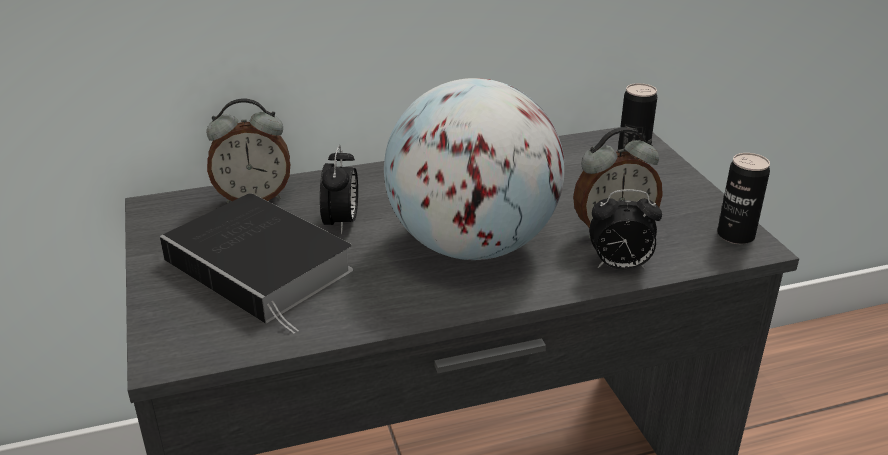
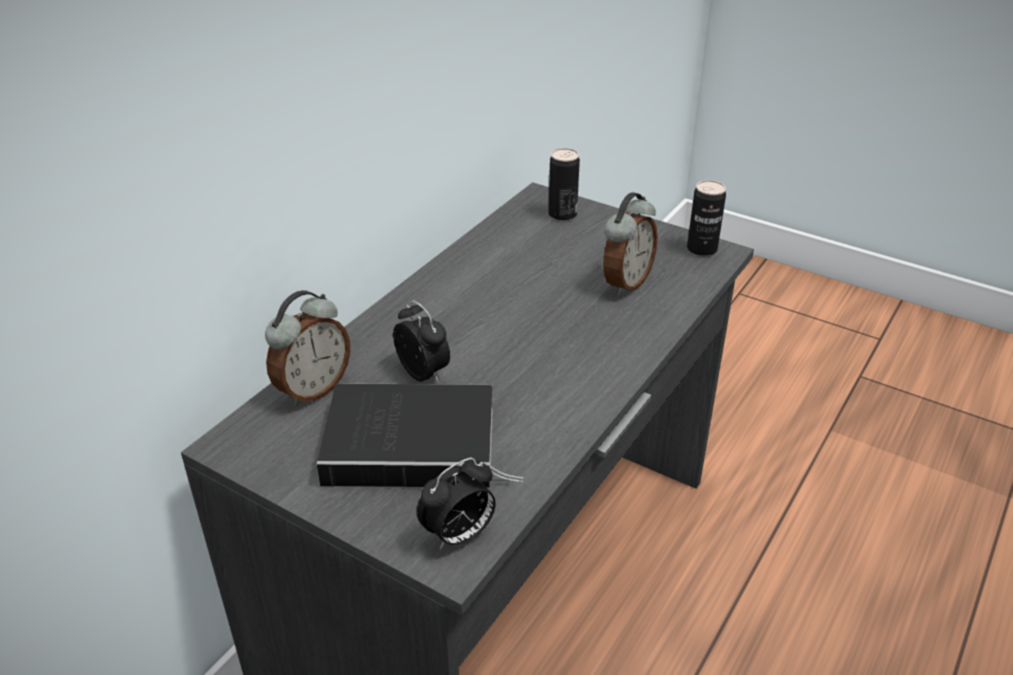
camera: 40 degrees left, 5 degrees up
(471, 245) = (549, 342): globe -> none
(619, 266) = (664, 308): alarm clock -> alarm clock (458, 535)

